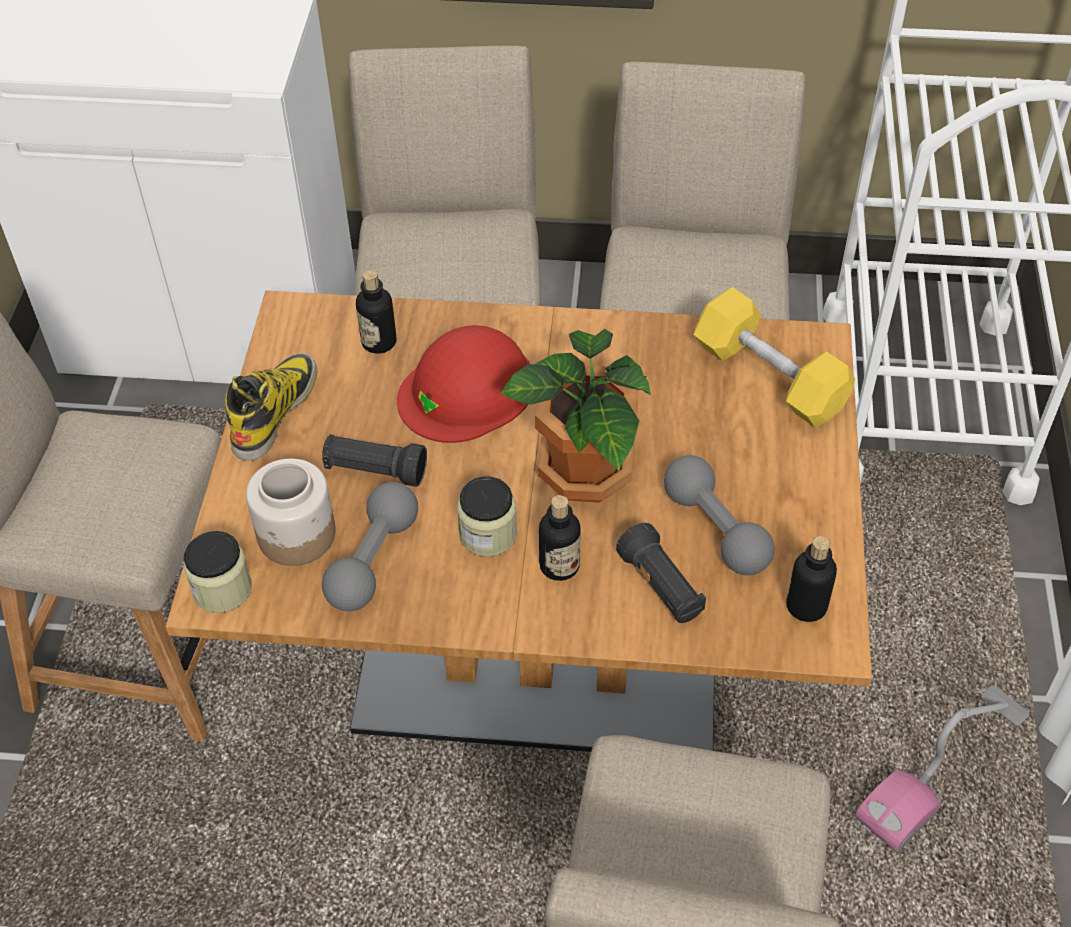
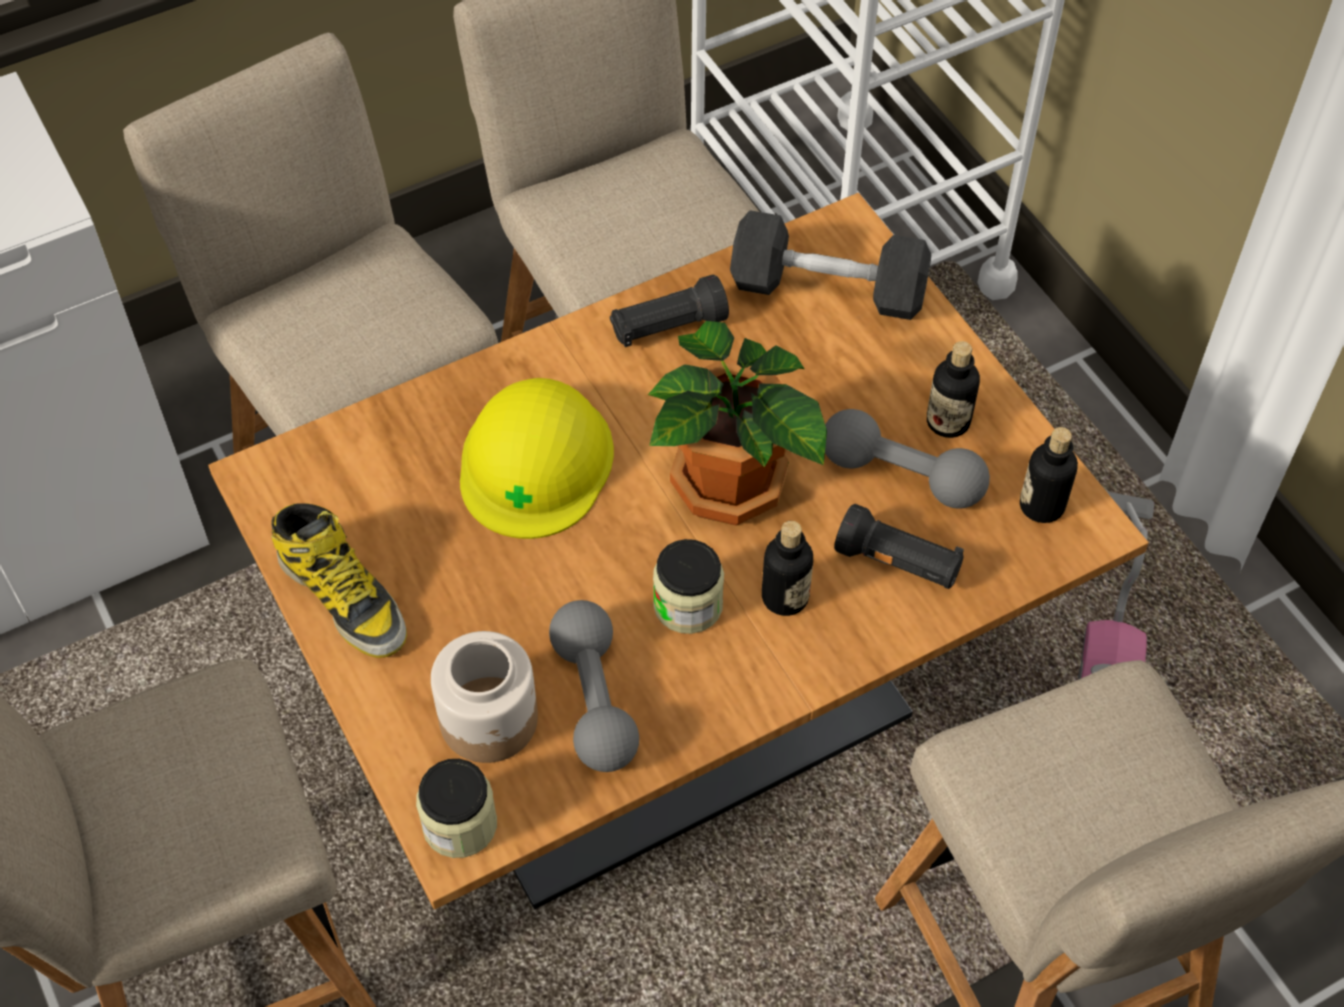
camera: 35 degrees left, 5 degrees up
(275, 411) = (344, 597): boot -> boot turned 150 degrees clockwise
(375, 471) = (513, 603): black flashlight -> black flashlight (668, 327)
(379, 342) = (394, 458): bottle -> bottle (948, 421)
(467, 390) = (536, 461): red hard hat -> yellow hard hat
(769, 377) = (828, 289): yellow dumbbell -> grey dumbbell

